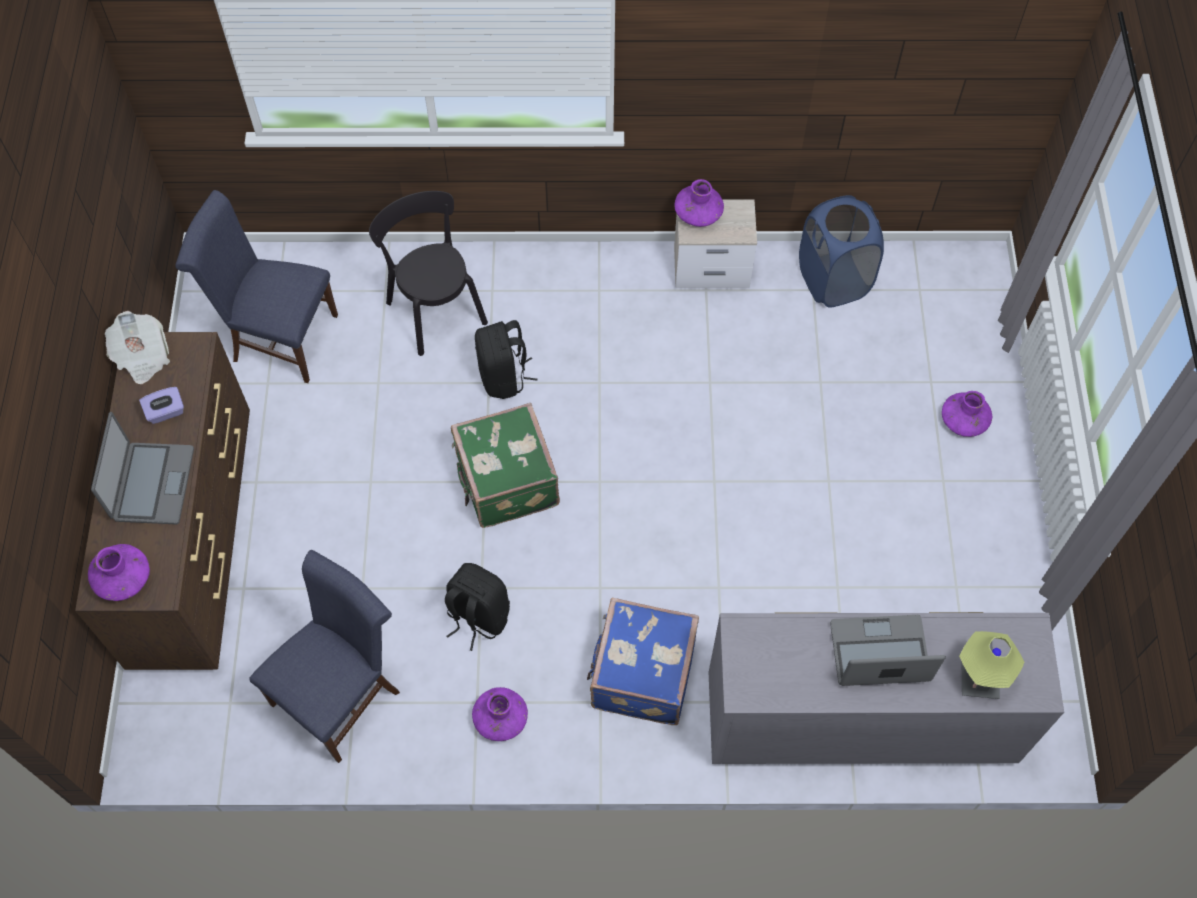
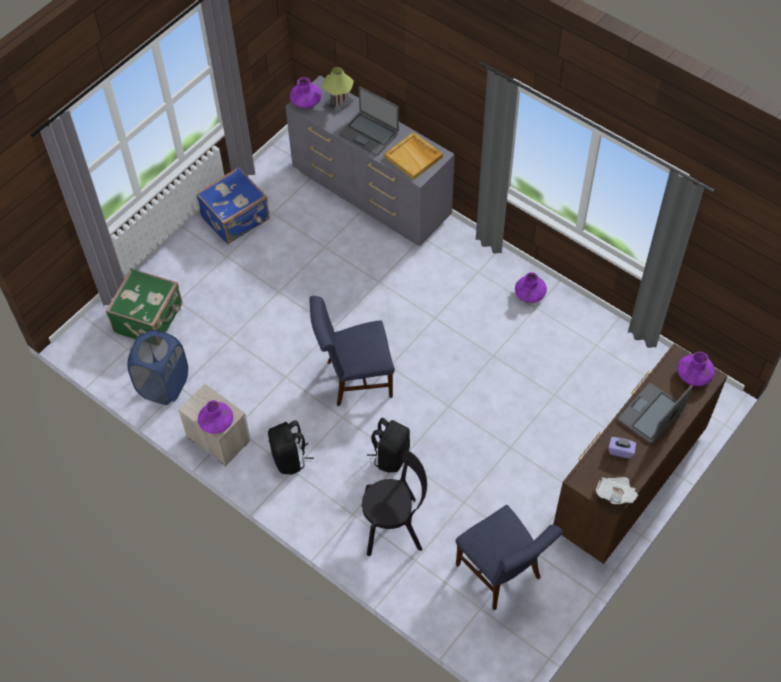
camera: 140 degrees left, 5 degrees down
(341, 692) = (599, 353): blue chair -> blue chair (354, 379)
(434, 309) = (395, 526): black chair -> black chair turned 105 degrees counterclockwise
(477, 616) = (505, 344): black backpack -> black backpack (290, 458)
(505, 482) = (438, 398): green suitcase -> green suitcase (150, 319)
(640, 674) = (449, 270): blue suitcase -> blue suitcase (236, 219)
(776, 660) = (414, 157): none -> beige tray
(963, 421) = (185, 274): purple vase -> purple vase (306, 101)

